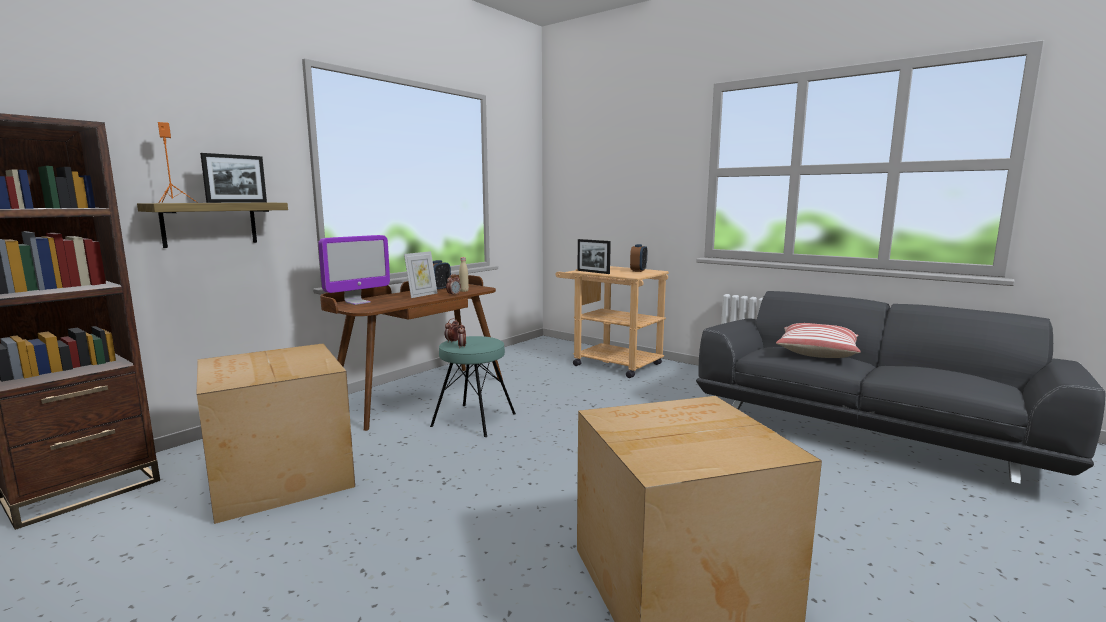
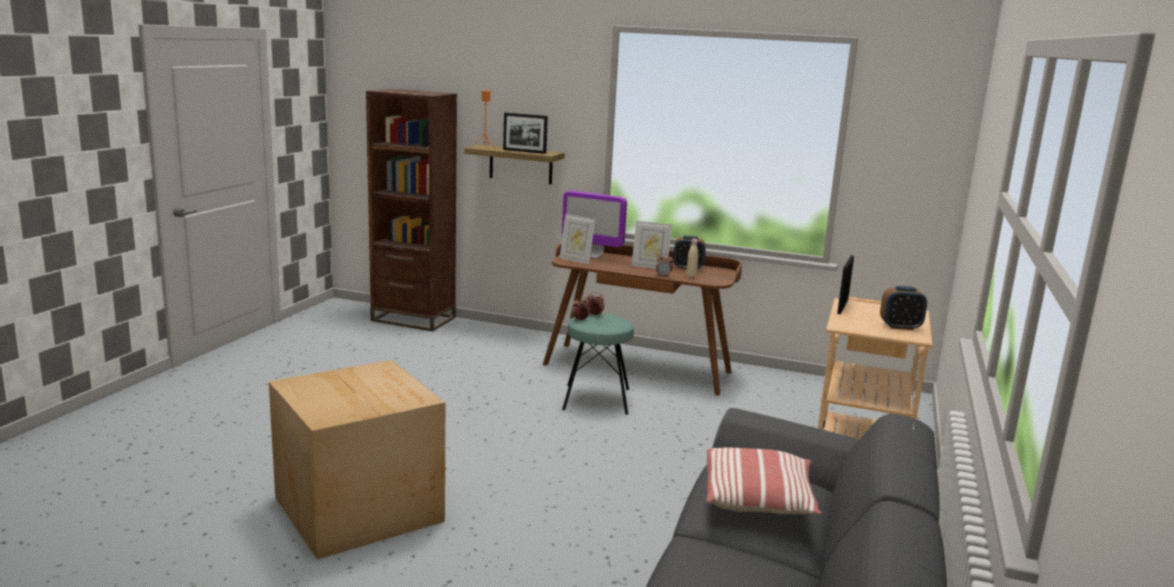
camera: 70 degrees right, 5 degrees up
(279, 478) = (450, 358): cardboard box -> none
(366, 307) = (576, 260): none -> picture frame

